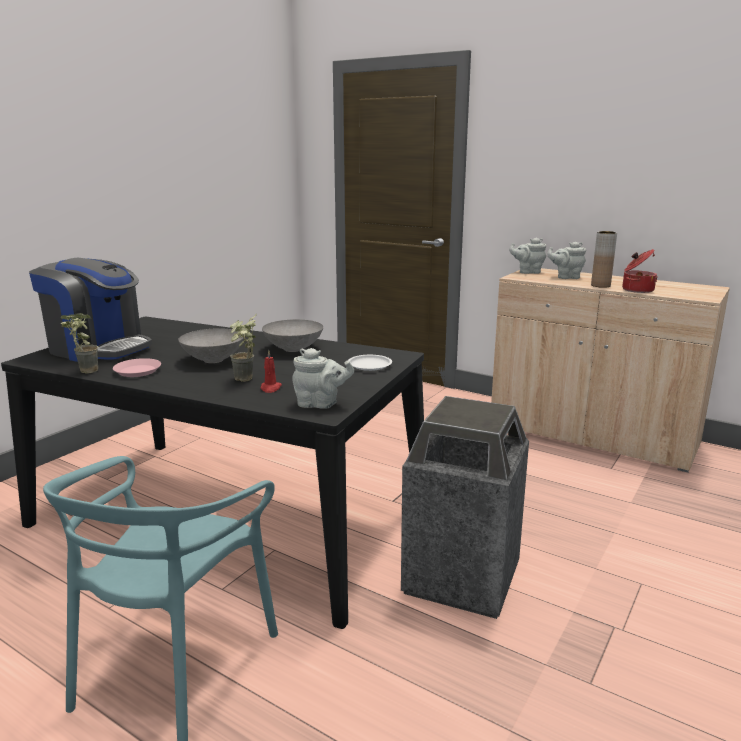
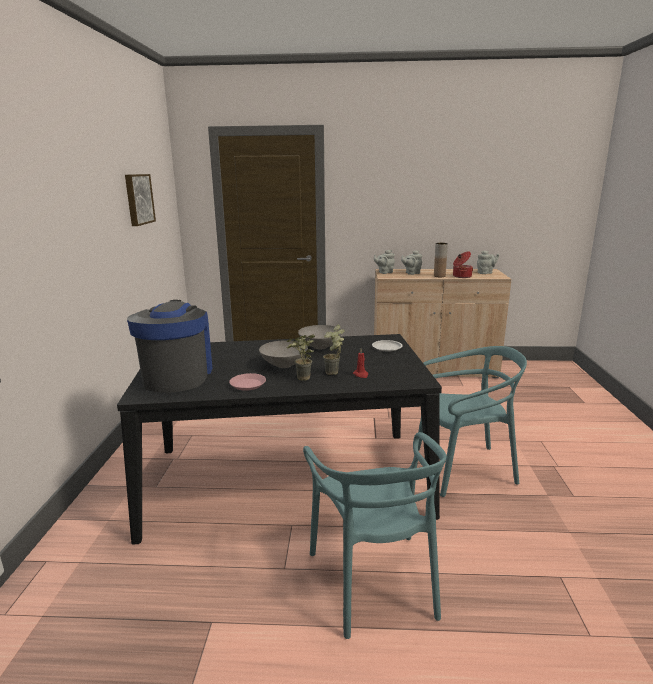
camera: 30 degrees left, 0 degrees up
(83, 371) = (206, 394): potted plant -> potted plant (301, 379)
(98, 348) = (177, 376): coffee machine -> coffee machine turned 90 degrees counterclockwise
(209, 149) = (138, 199): none -> picture
(320, 404) = (409, 377): grey teapot -> grey teapot (486, 273)
(462, 578) = (463, 468): trash can -> turquoise chair

